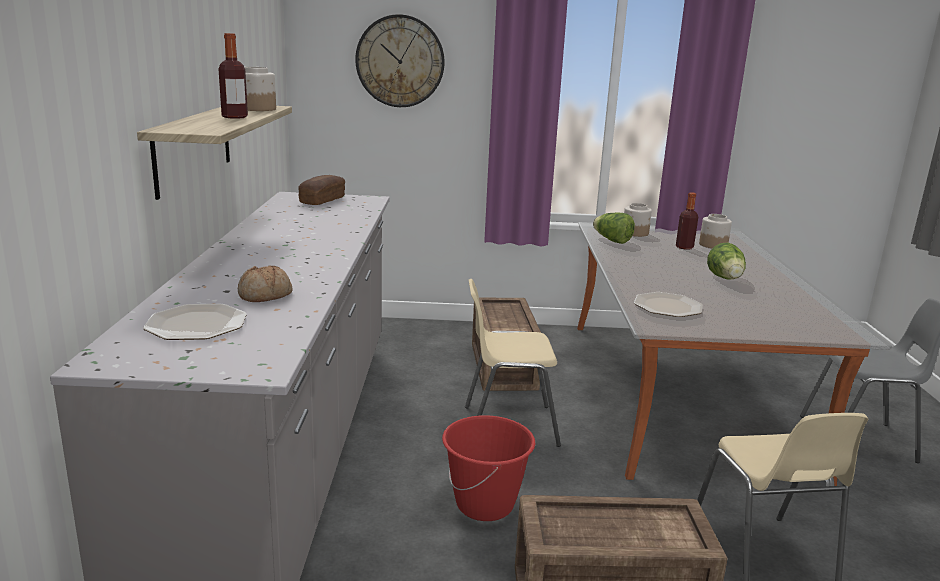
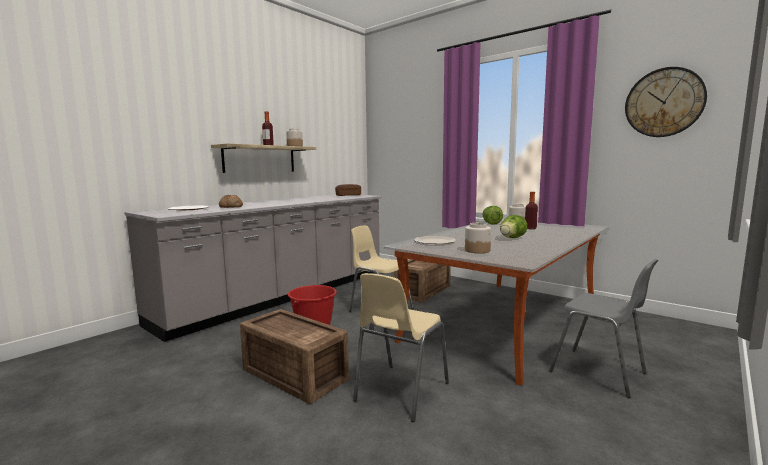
camera: 40 degrees right, 10 degrees down
(400, 61) = (408, 133): wall clock -> wall clock (664, 102)
(713, 245) = (556, 229): jar -> jar (477, 250)

